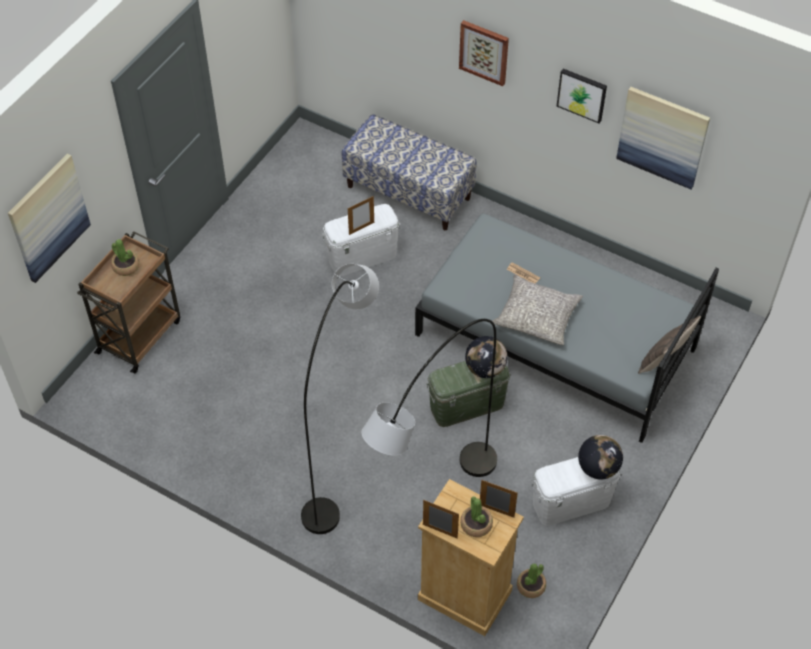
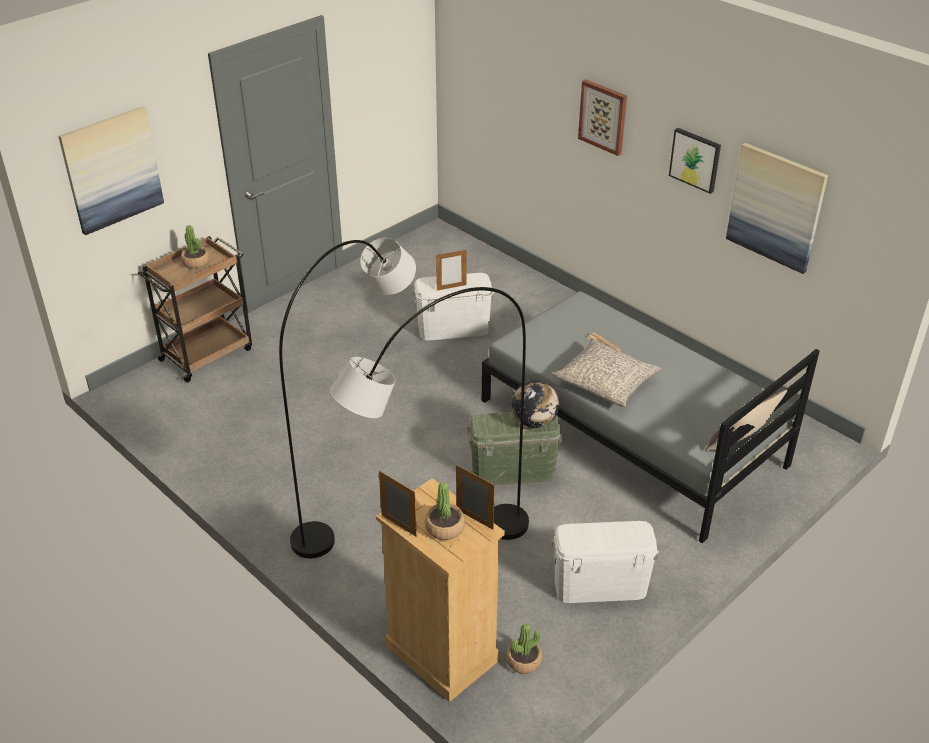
camera: 15 degrees right, 15 degrees down
(409, 192) = (521, 287): bench -> none
(598, 468) = (632, 536): globe -> none

